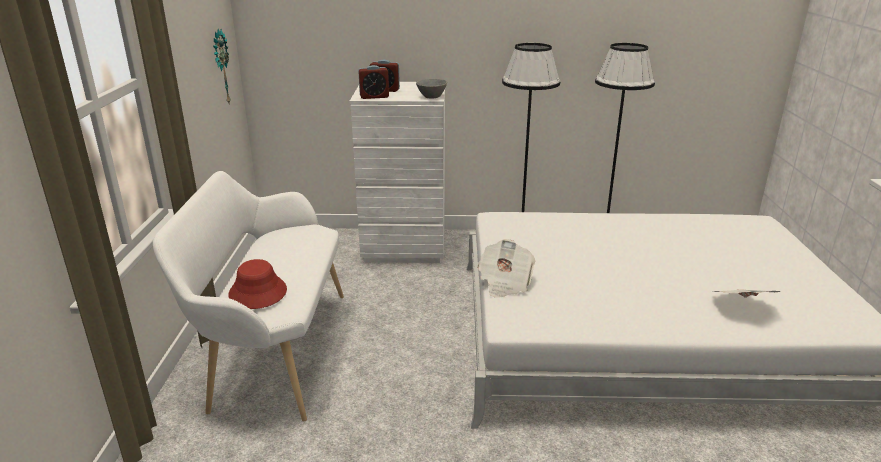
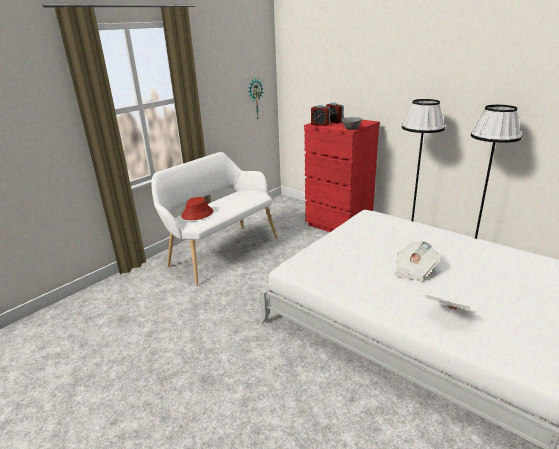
camera: 40 degrees right, 0 degrees up
(405, 247) = (339, 224): white dresser -> red dresser
(504, 283) = (318, 248): newspaper -> newspaper (413, 271)

